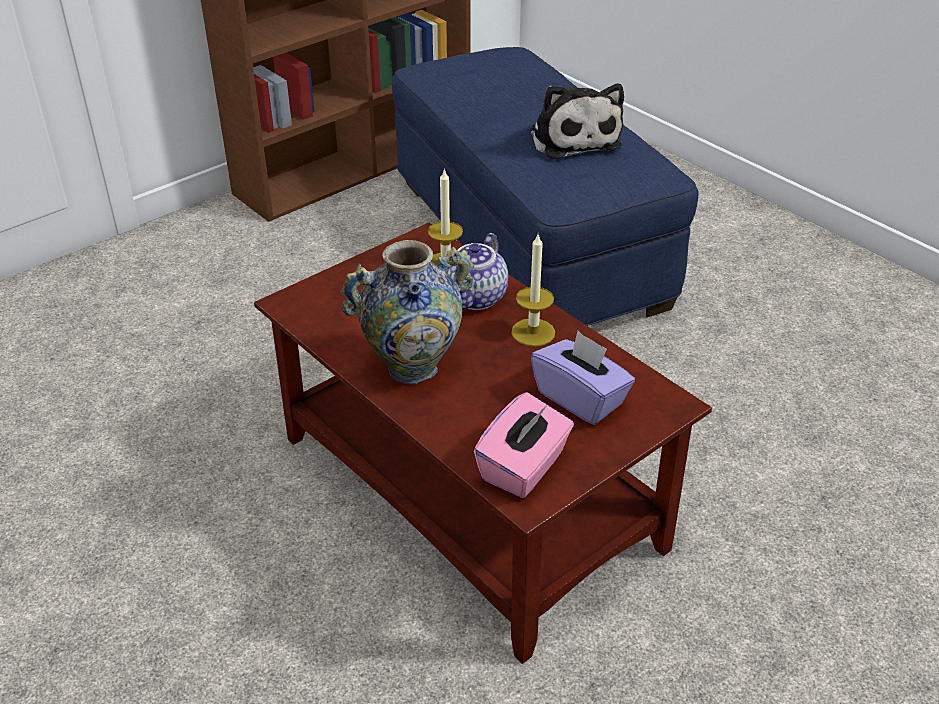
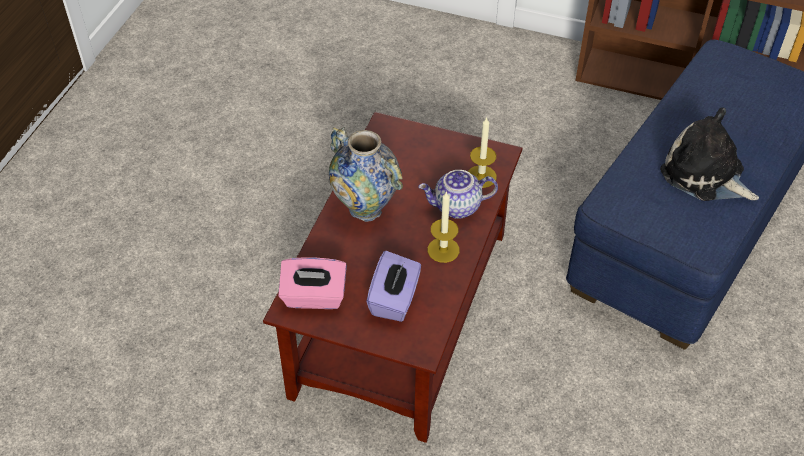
camera: 60 degrees right, 10 degrees up
(573, 138) = (705, 175): plush toy -> plush toy turned 90 degrees clockwise

